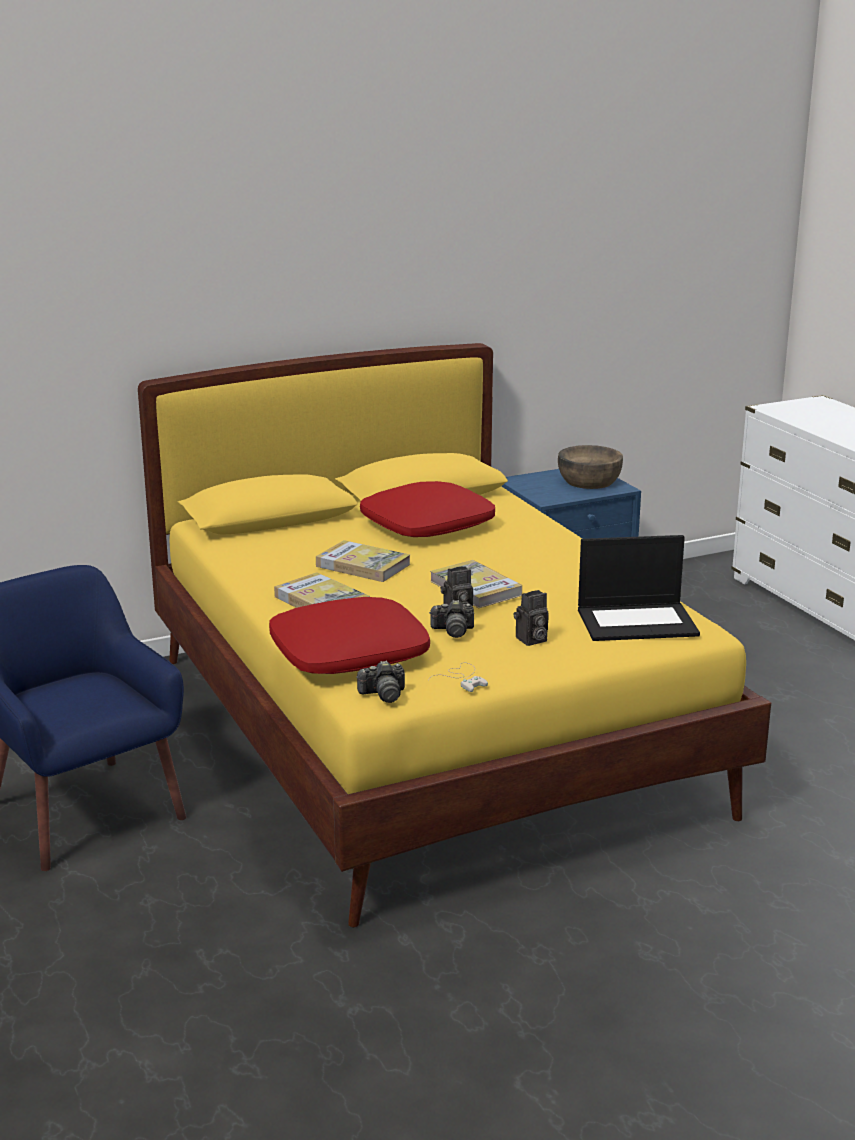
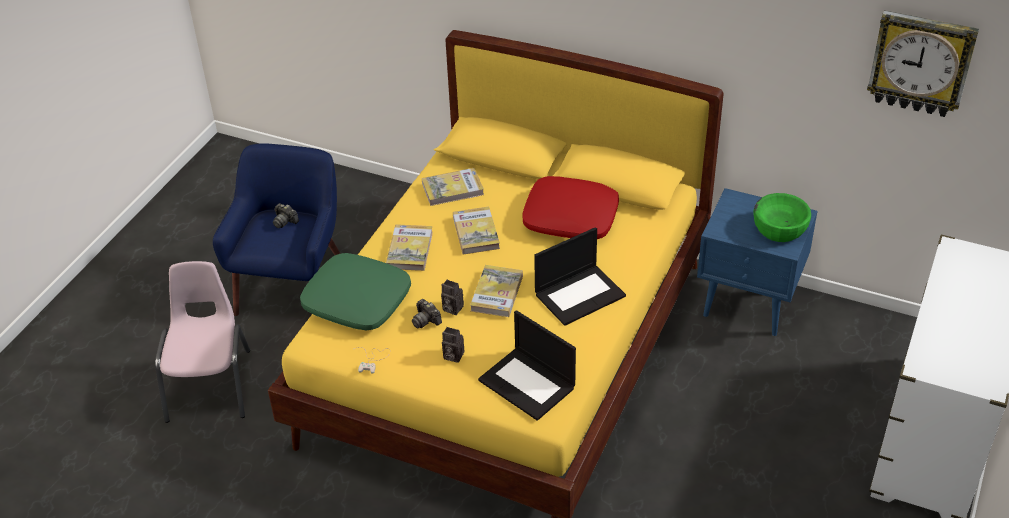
camera: 50 degrees right, 20 degrees up
(134, 942) = (210, 385): none -> pink chair
(270, 552) = (452, 189): none -> book
(349, 653) = (358, 301): red pillow -> green pillow
(383, 694) = (322, 343): camera -> camera (285, 221)
(546, 558) = (580, 294): none -> laptop
(589, 481) = (779, 229): brown bowl -> green bowl
(664, 242) = (921, 63): none -> wall clock

